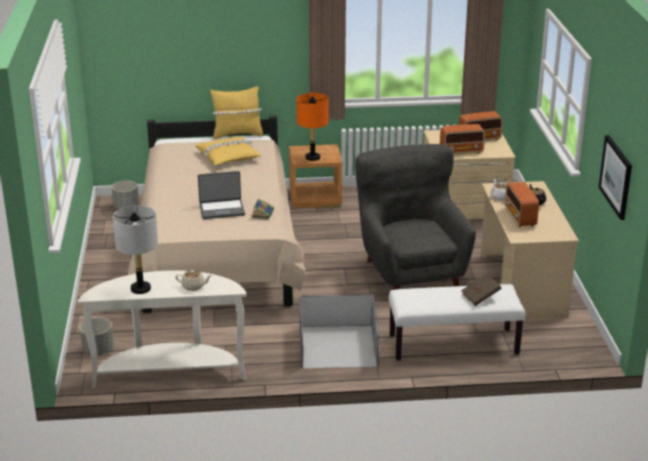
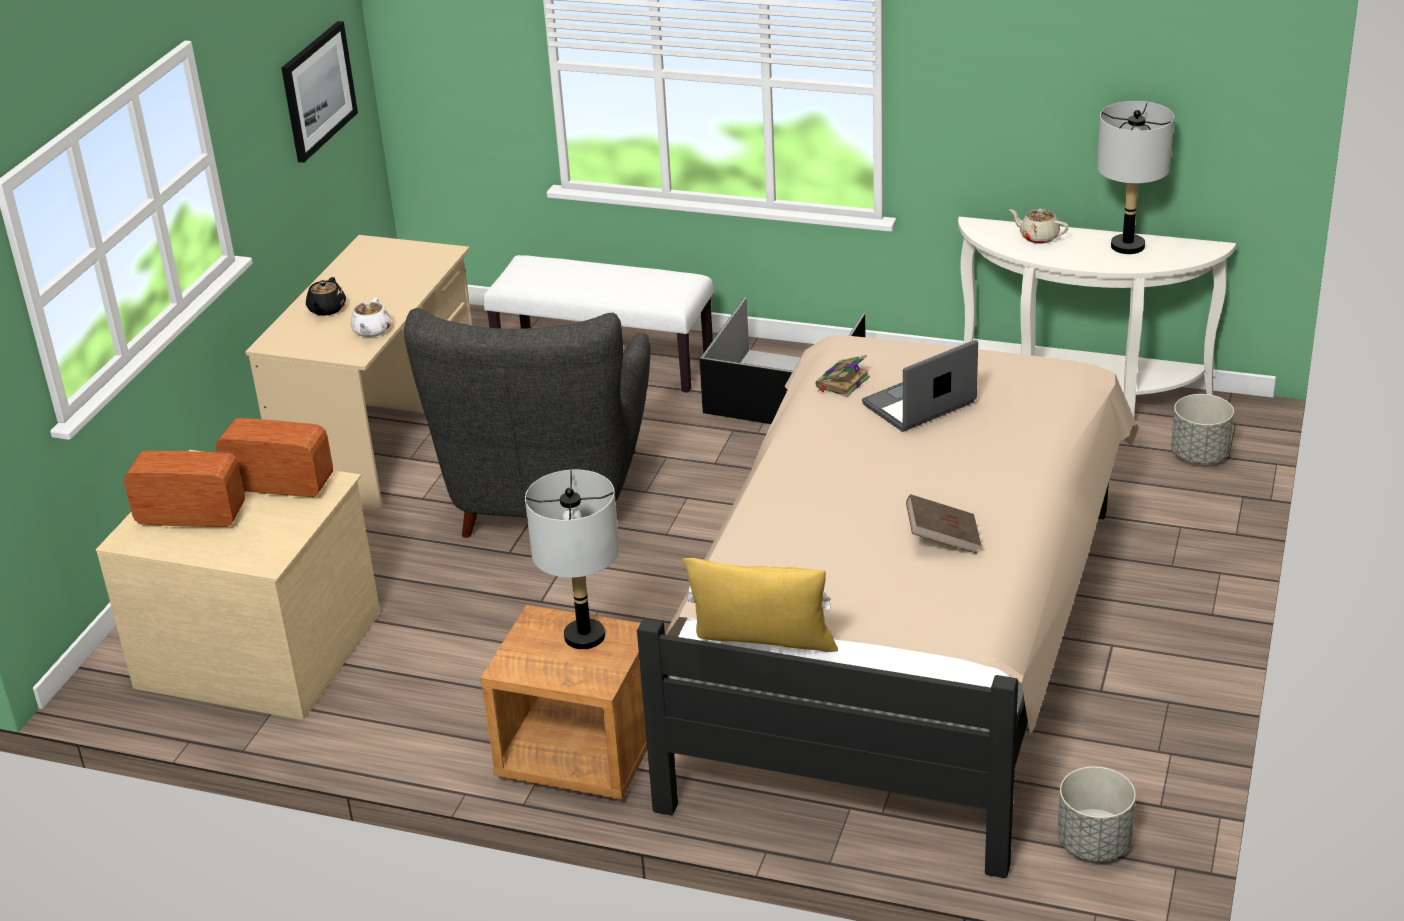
camera: 155 degrees left, 5 degrees up
(222, 209) = (920, 405): laptop -> laptop turned 45 degrees counterclockwise
(228, 157) = (832, 557): yellow pillow -> none
(312, 157) = (585, 636): orange table lamp -> grey table lamp
(480, 297) = (563, 269): brown book -> brown book (942, 539)
(520, 218) = (394, 285): radio -> none

